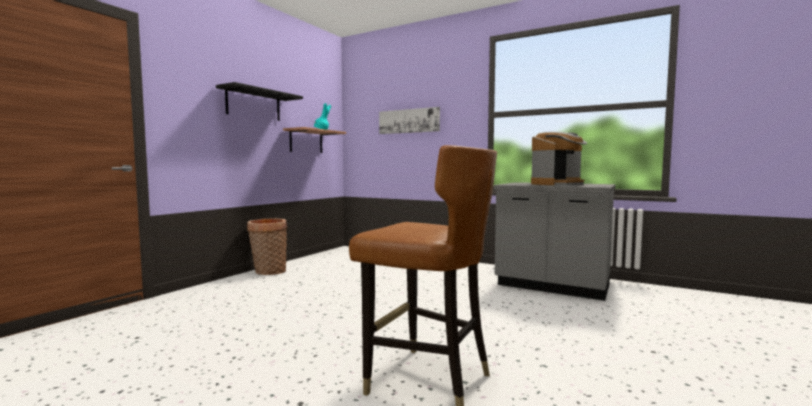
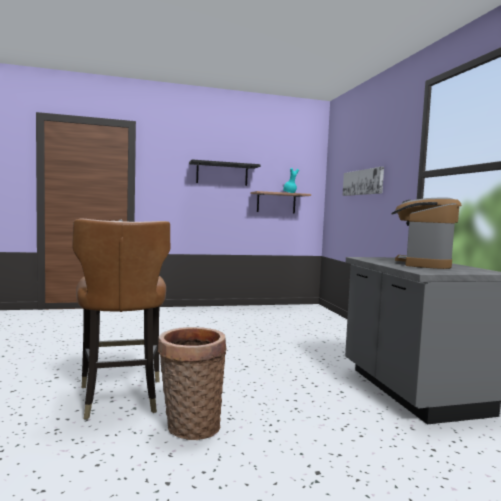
camera: 45 degrees right, 0 degrees up
(268, 272) = (216, 309): basket -> basket (190, 426)
(557, 184) = (422, 264): coffee machine -> coffee machine turned 105 degrees clockwise

